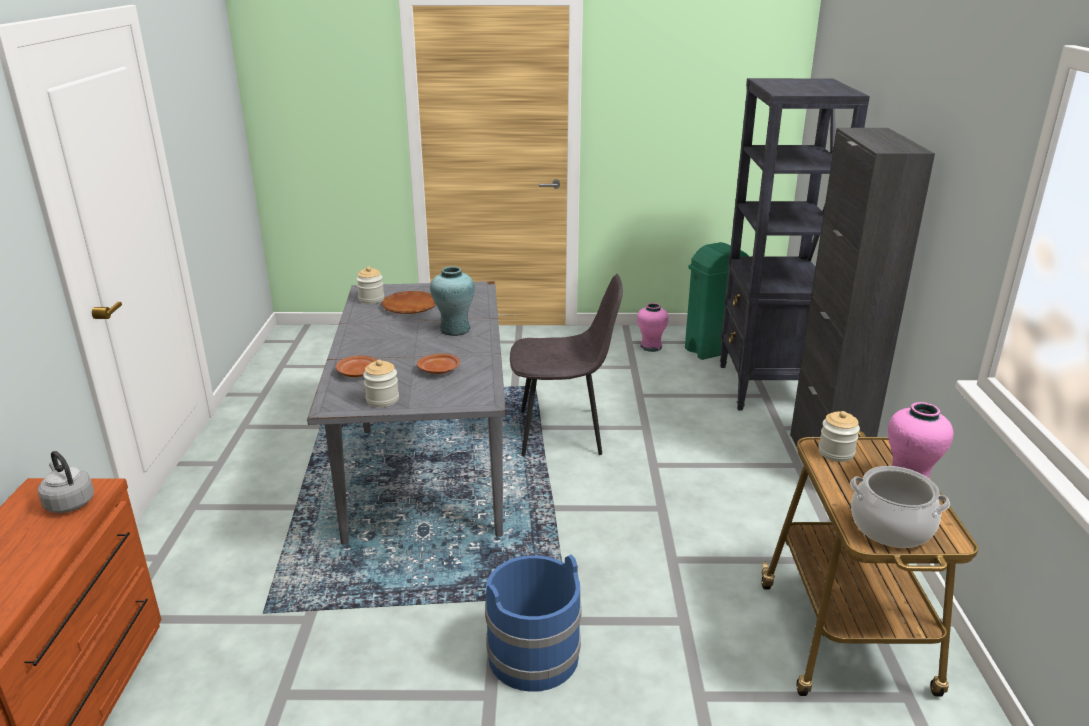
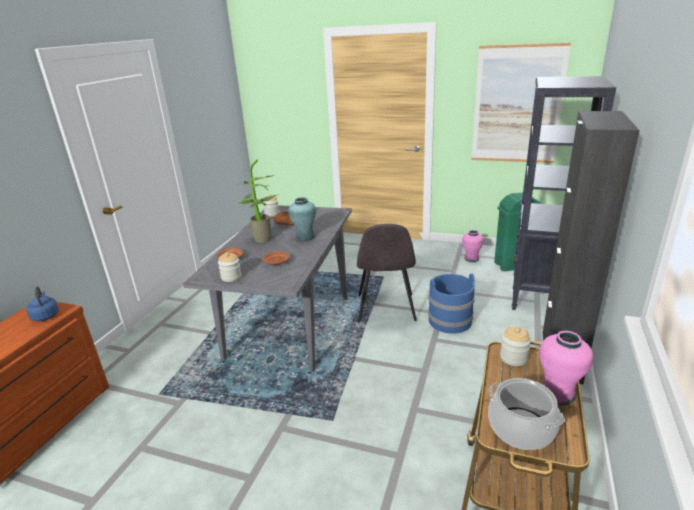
camera: 20 degrees right, 0 degrees up
(69, 502) = (45, 315): grey kettle -> blue kettle
(387, 340) = (261, 240): none -> potted plant
(533, 656) = (290, 457): blue bucket -> blue bucket (449, 321)
(563, 432) = (386, 309): grey chair -> grey chair turned 75 degrees clockwise
(702, 116) = (517, 105): none -> picture

